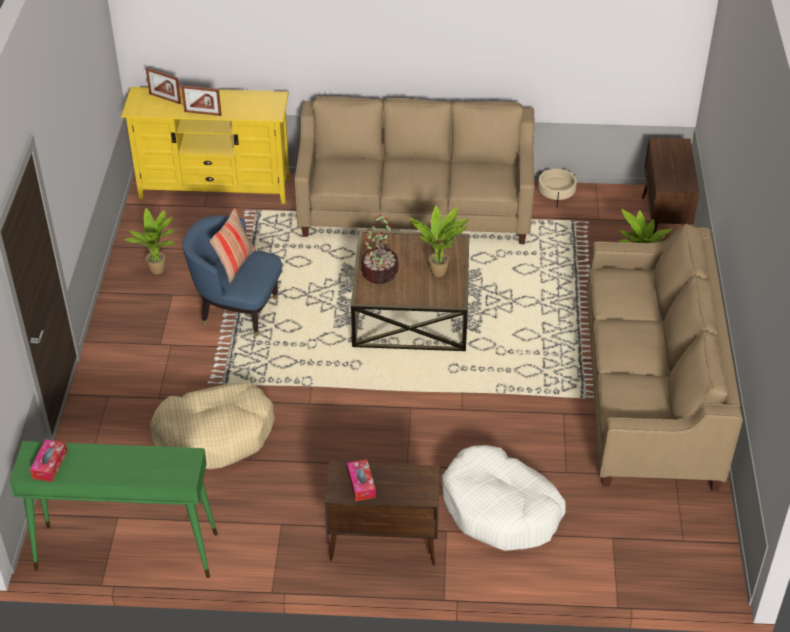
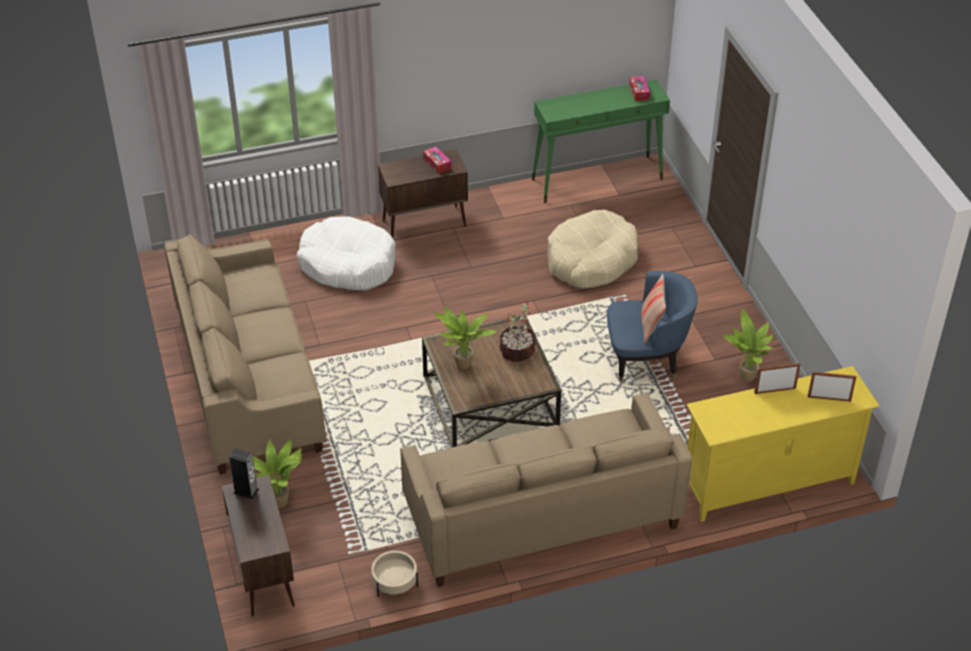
camera: 160 degrees right, 0 degrees up
(678, 184) = (246, 491): none -> speaker

